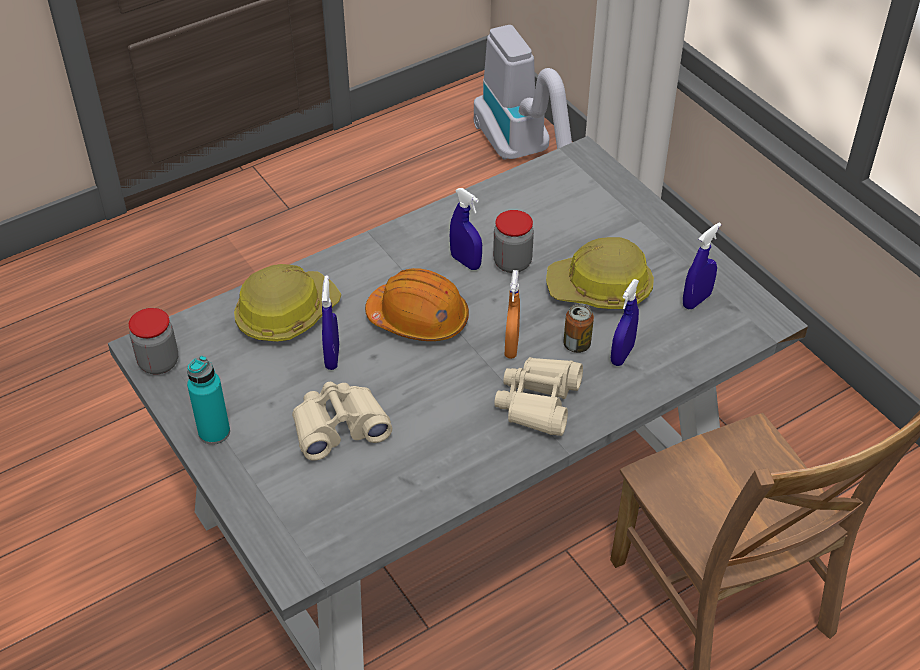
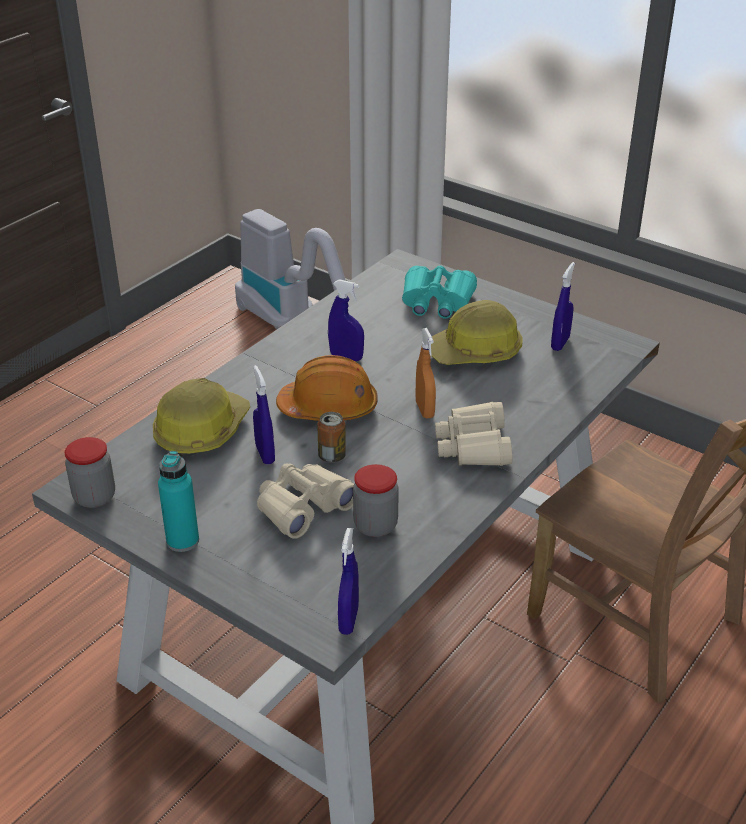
camera: 20 degrees left, 10 degrees down
(512, 263) = (388, 349): jar -> jar (375, 526)
(577, 345) = (480, 396): can -> can (332, 456)
(593, 215) = (436, 301): none -> turquoise binoculars
(622, 355) = (523, 395): blue spray bottle -> blue spray bottle (348, 620)

